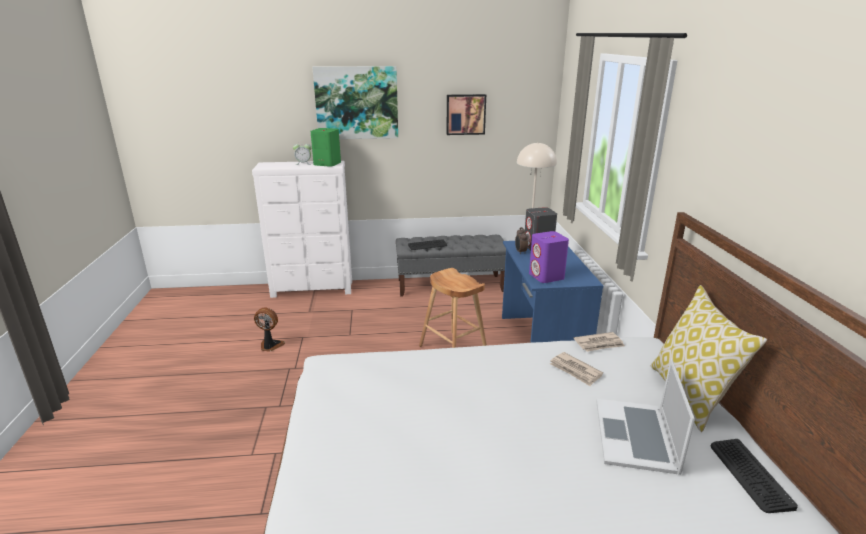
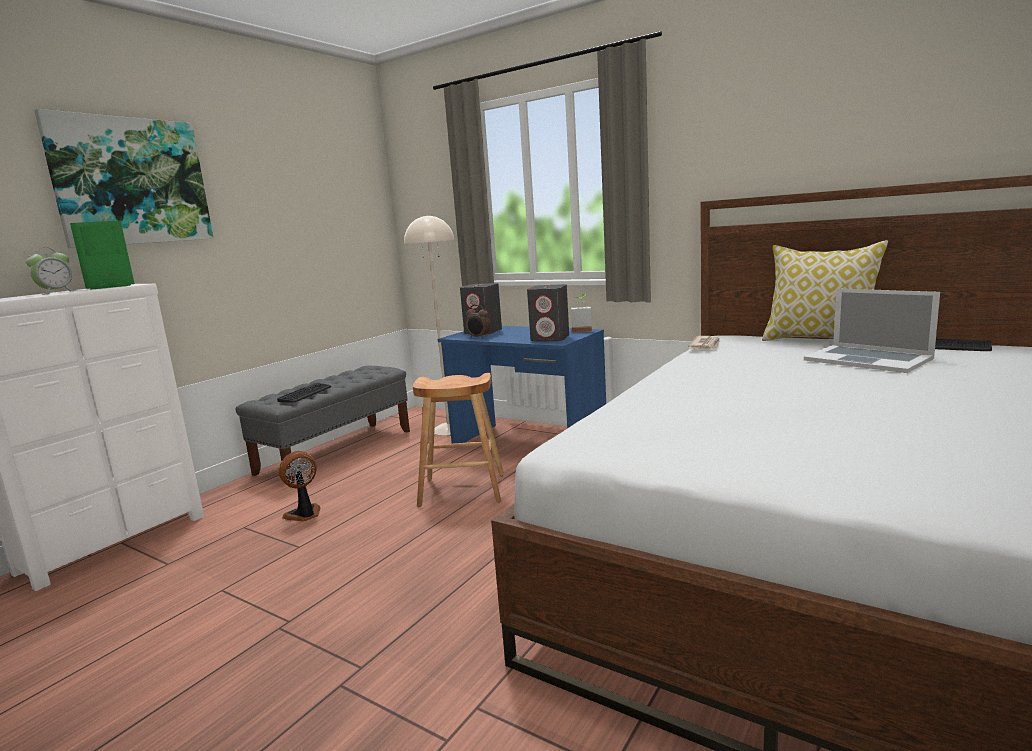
camera: 50 degrees left, 10 degrees down
(270, 346) = (179, 631): fan -> fan (304, 515)
(465, 114) = (295, 201): picture -> none
(546, 276) = (550, 338): purple speaker -> grey speaker
(575, 371) = (743, 357): newspaper -> none
(587, 278) = (582, 330): none -> potted plant

